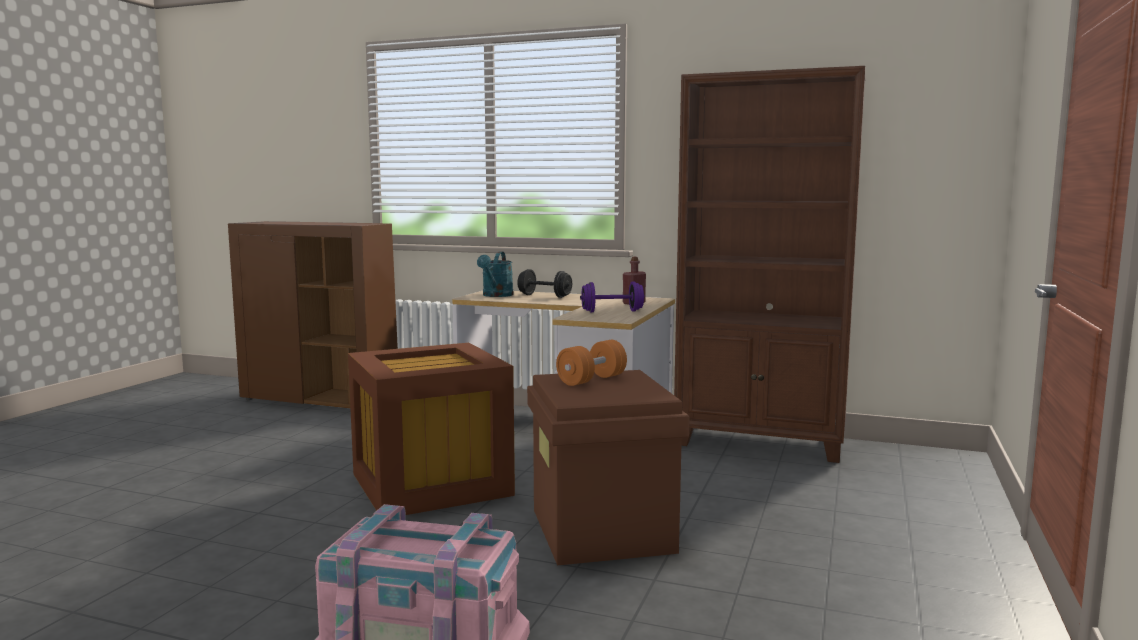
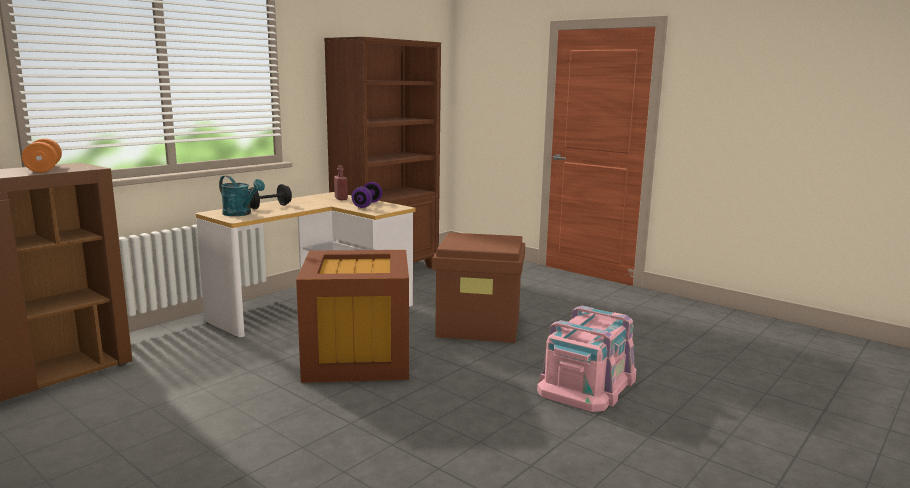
camera: 70 degrees left, 5 degrees up
(591, 380) = (465, 241): orange dumbbell -> orange dumbbell (44, 169)

